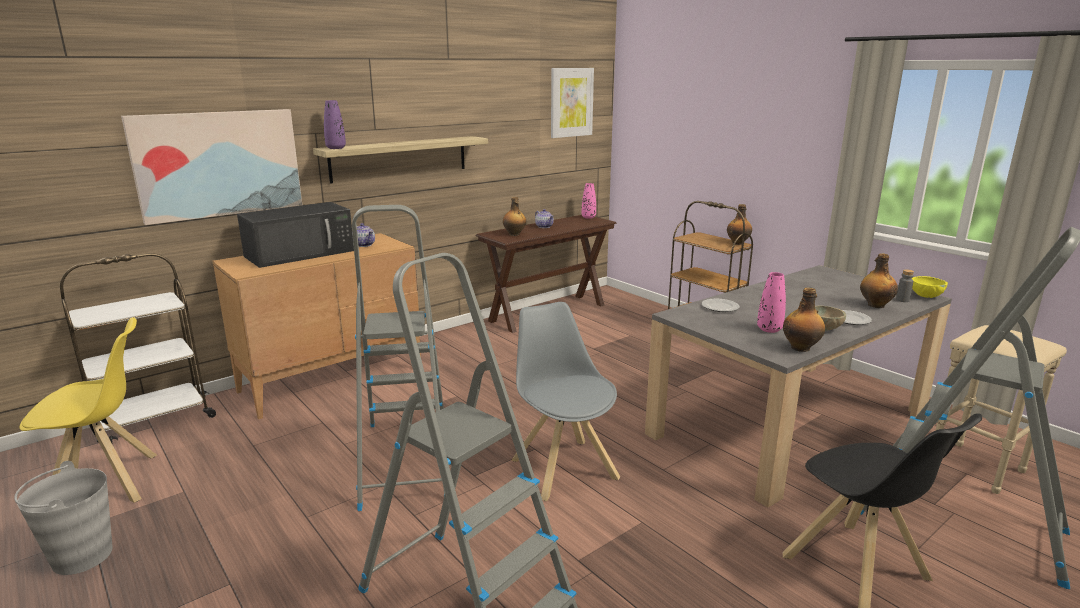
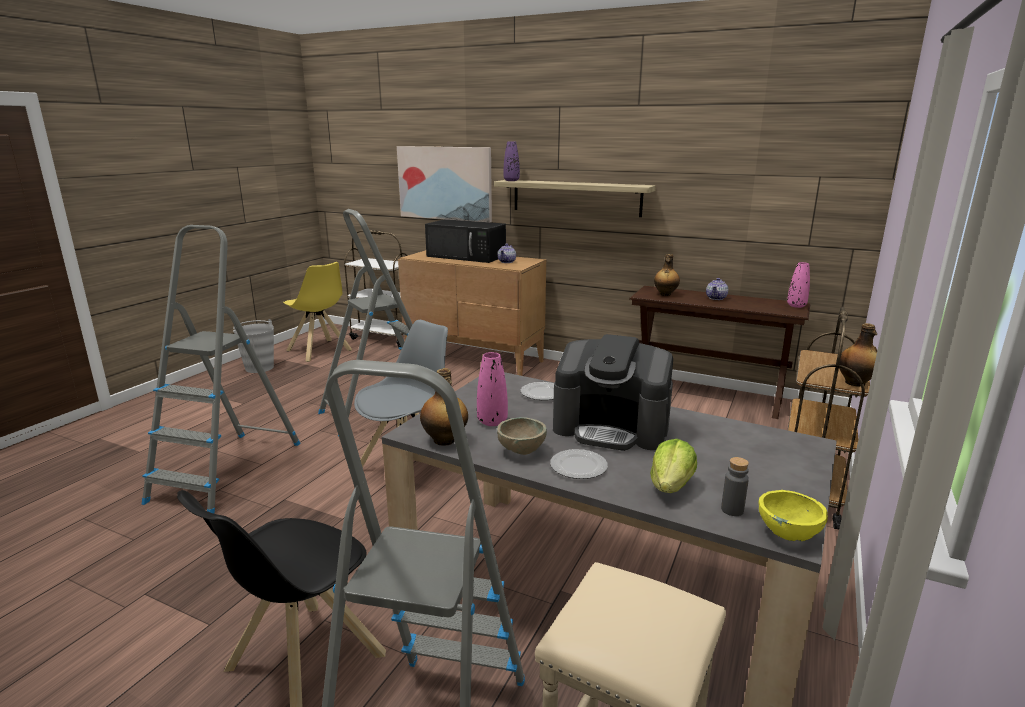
camera: 65 degrees right, 0 degrees up
(571, 102) = (809, 157): picture -> none
(790, 301) = (611, 427): none -> coffee machine
(875, 305) = (671, 486): bottle -> lettuce

